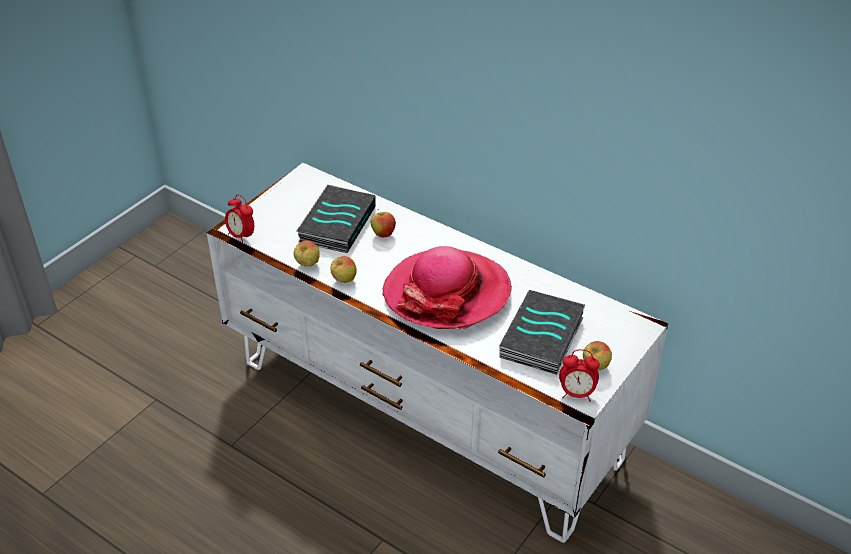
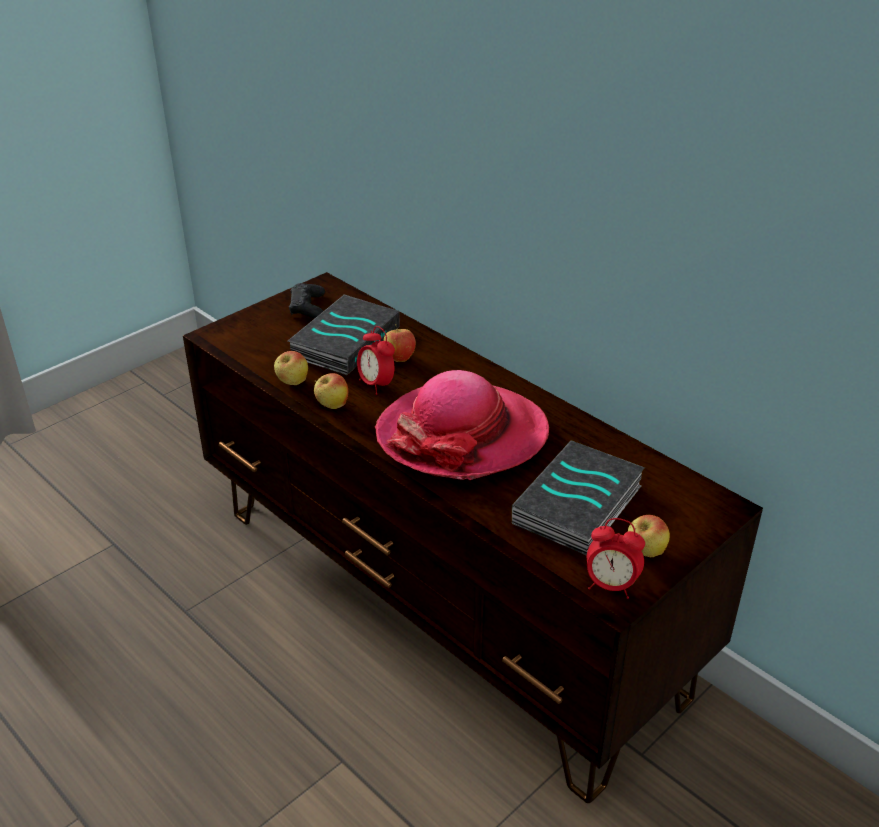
camera: 10 degrees right, 5 degrees down
(241, 236) = (223, 343): alarm clock -> alarm clock (376, 384)
(298, 196) = (307, 307): none -> black game controller
(426, 411) = (441, 601): white tv stand -> brown tv stand

